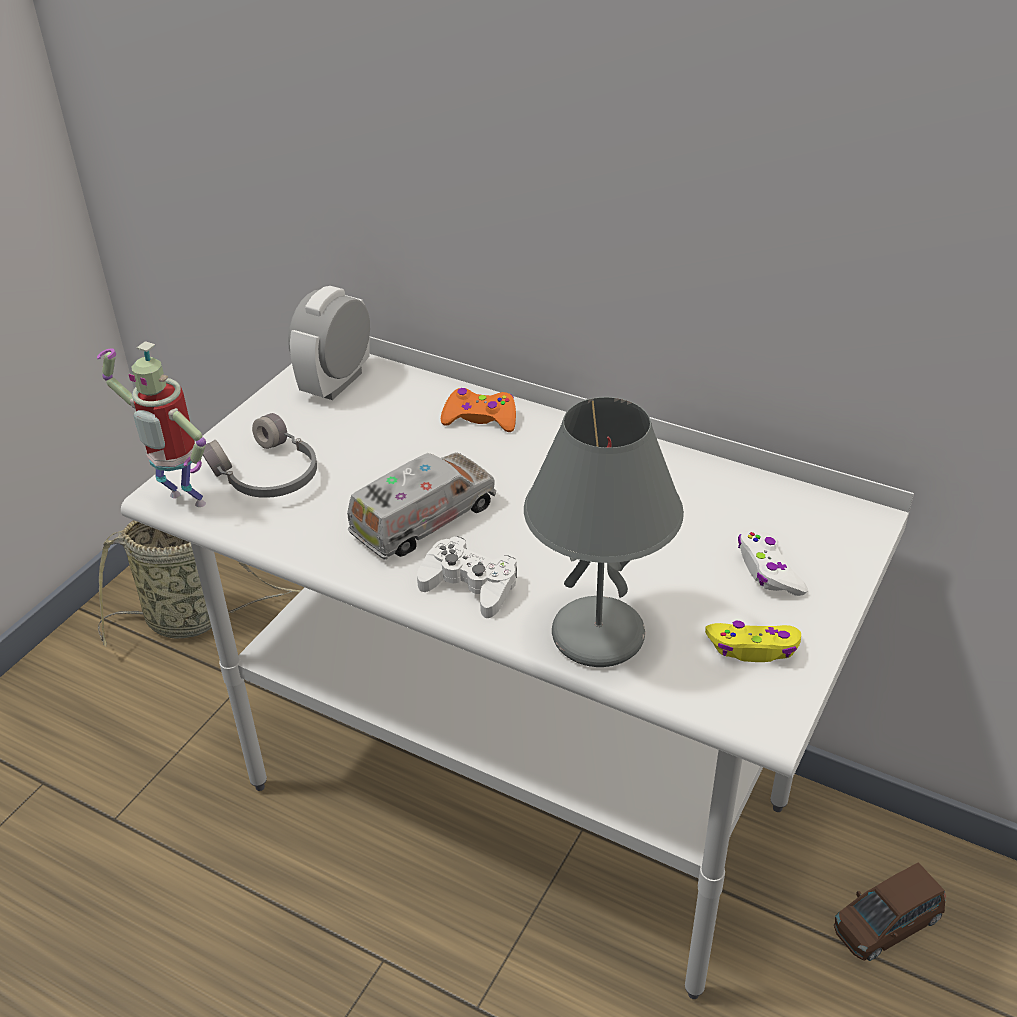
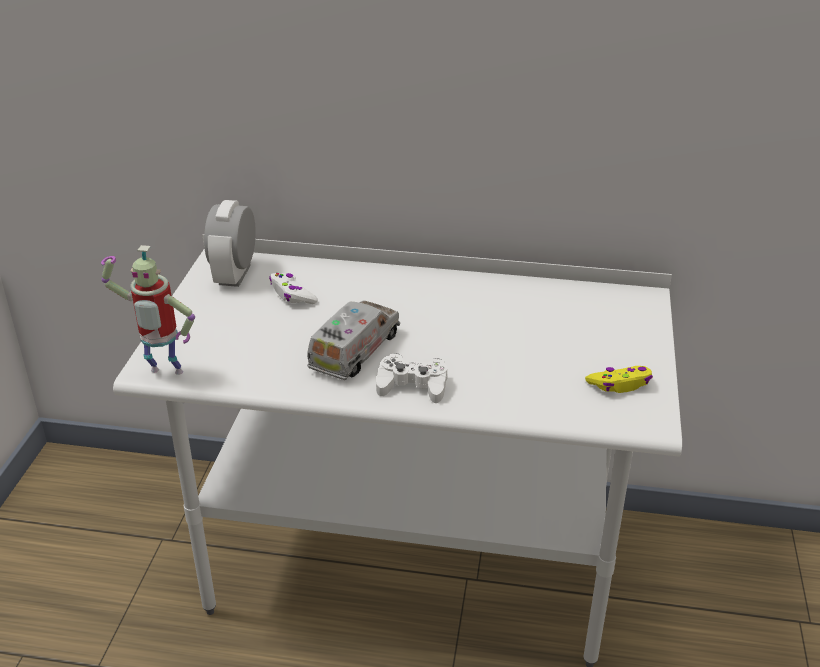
camera: 20 degrees left, 5 degrees down
(192, 619) = (97, 504): basket -> none
(266, 475) = (219, 344): grey headphones -> none
(480, 418) = (356, 280): orange game controller -> none
(600, 635) = (518, 397): grey table lamp -> none
(768, 571) = (603, 338): white game controller -> white game controller (292, 295)
(886, 924) = (692, 585): brown toy car -> none

